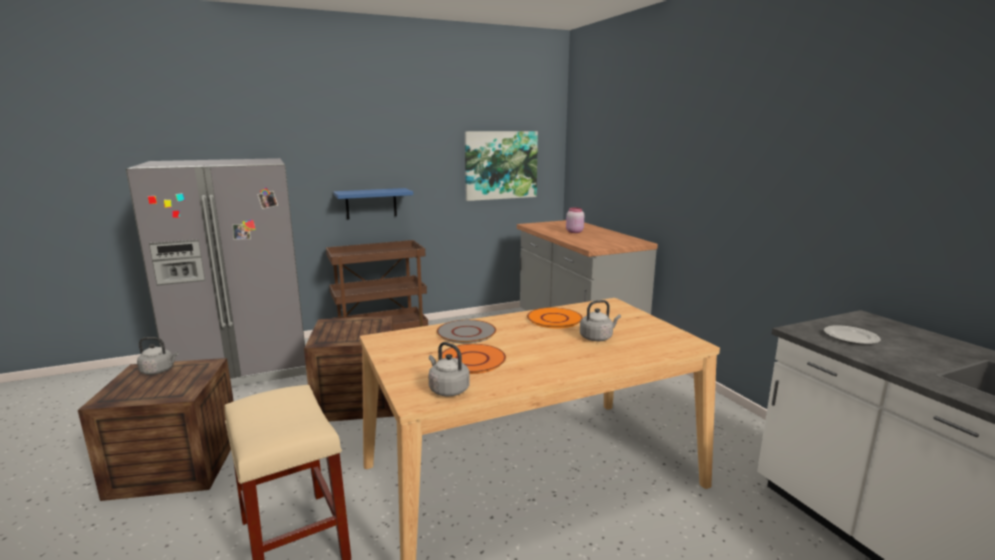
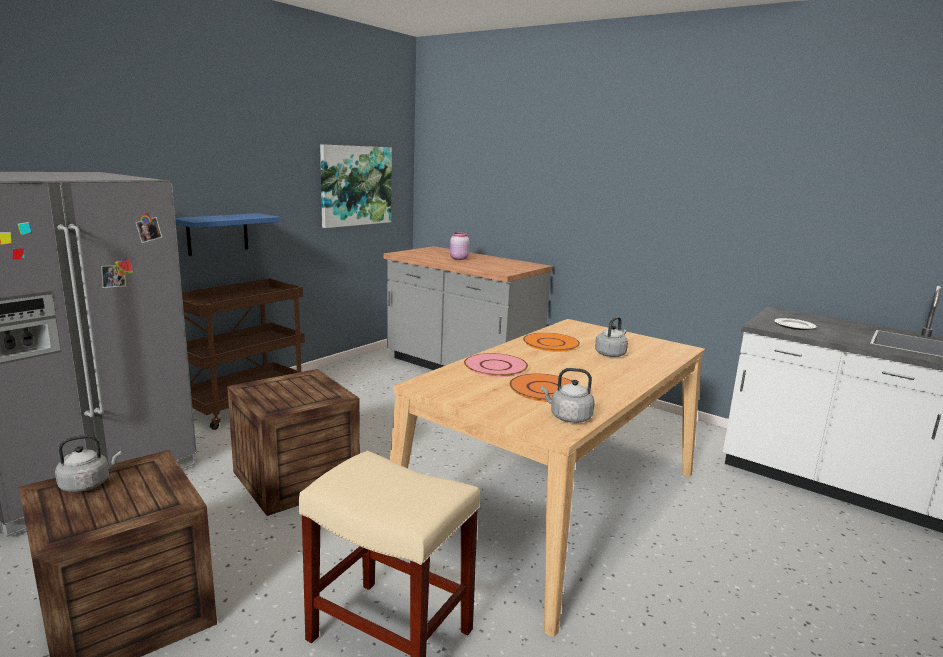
camera: 30 degrees left, 0 degrees up
(466, 332) = (495, 366): grey plate -> pink plate

